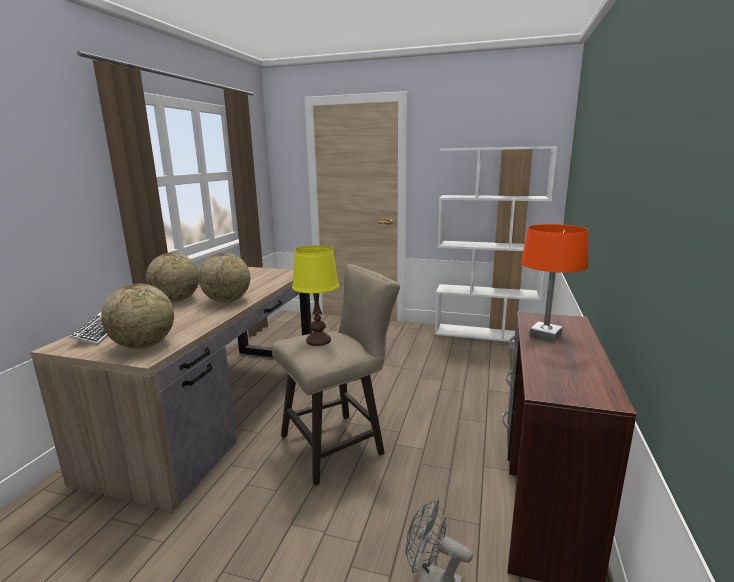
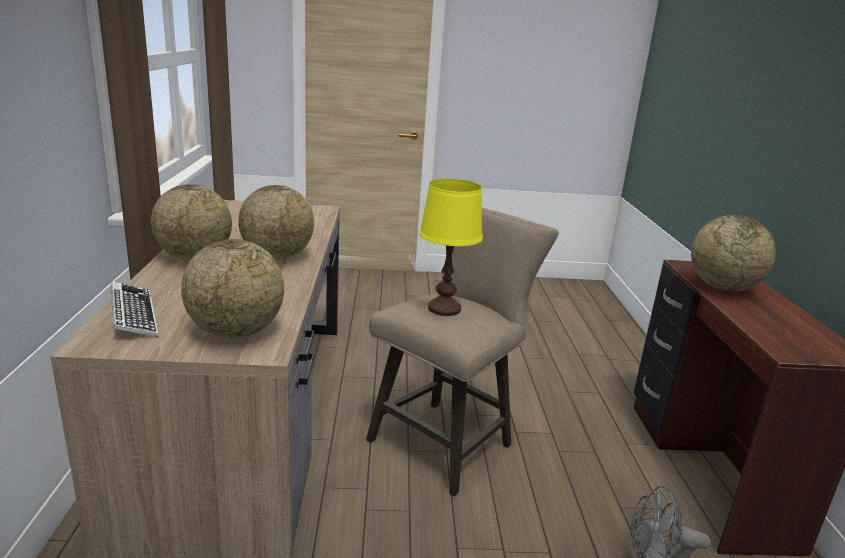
camera: 20 degrees left, 5 degrees up
(485, 334) = (533, 283): white bookcase -> none
(545, 335) = (722, 287): orange table lamp -> globe

